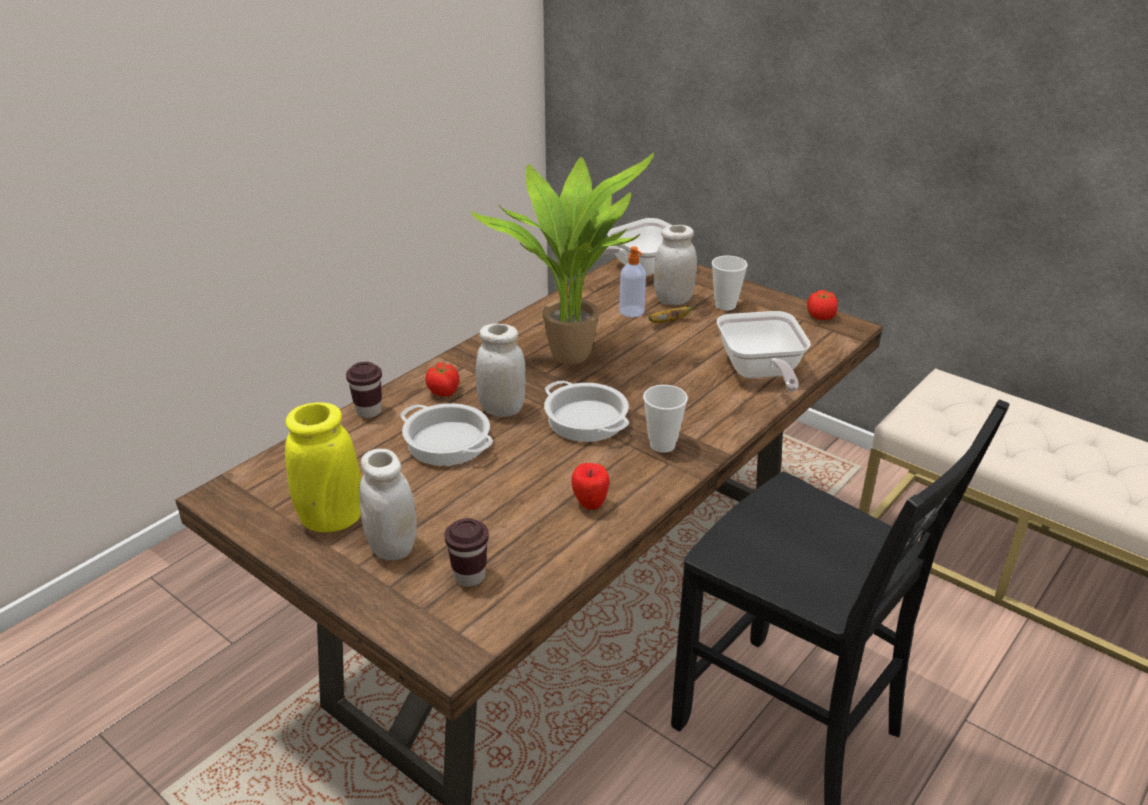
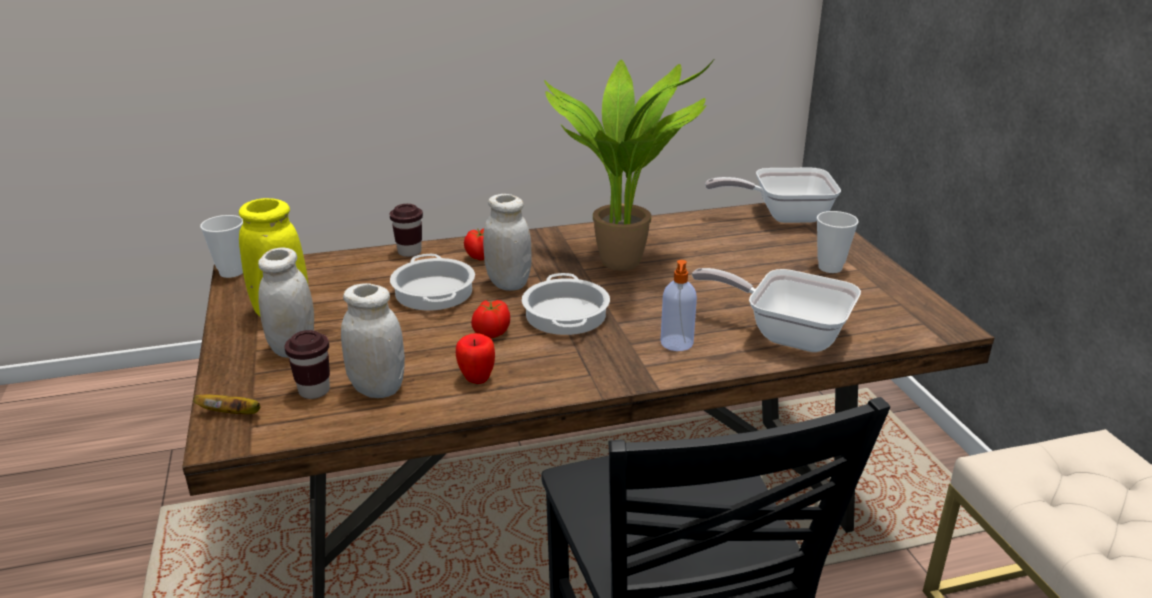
camera: 35 degrees right, 5 degrees down
(632, 312) = (727, 247): soap dispenser -> soap dispenser (676, 343)
(662, 445) = (605, 358): cup -> cup (231, 272)
(669, 322) = (752, 264): banana -> banana (233, 414)
(673, 300) = (781, 249): white jar -> white jar (377, 388)
(760, 373) = (787, 334): frying pan -> frying pan turned 90 degrees clockwise
(820, 317) = (925, 307): tomato -> tomato (491, 333)

